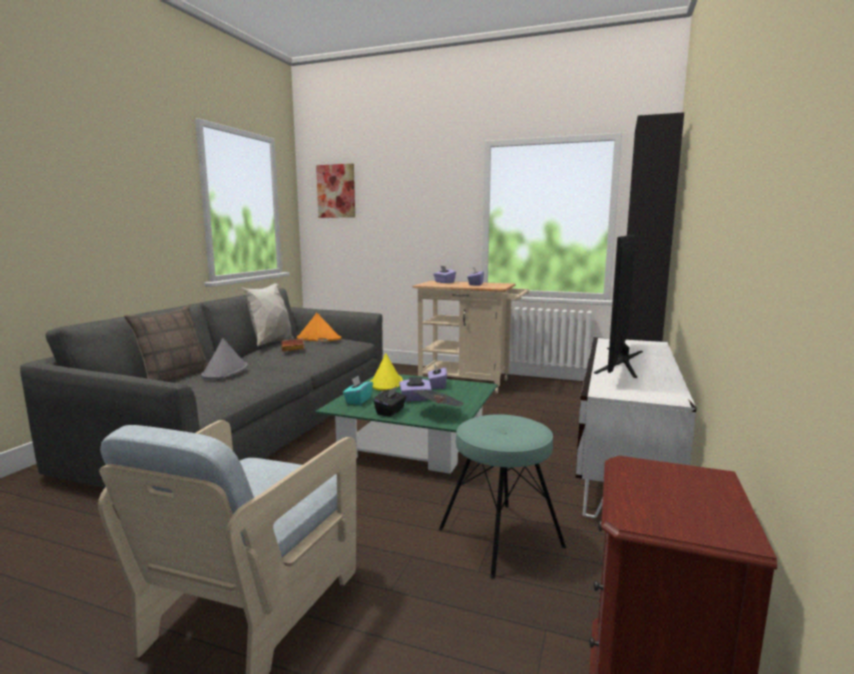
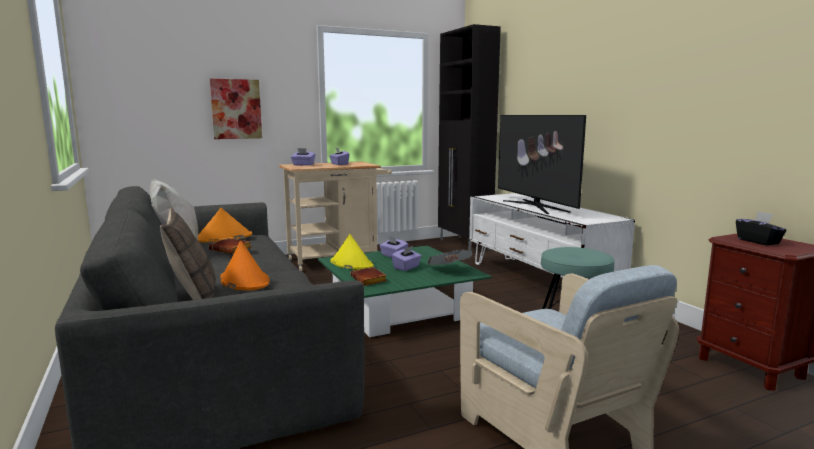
camera: 45 degrees left, 0 degrees up
(225, 371) = (244, 281): grey hat -> orange hat
(336, 191) = (136, 64): picture -> picture (236, 109)
(358, 400) = (370, 280): turquoise tissue box -> brown book
(390, 412) = (417, 279): black tissue box -> black tissue box (758, 241)

